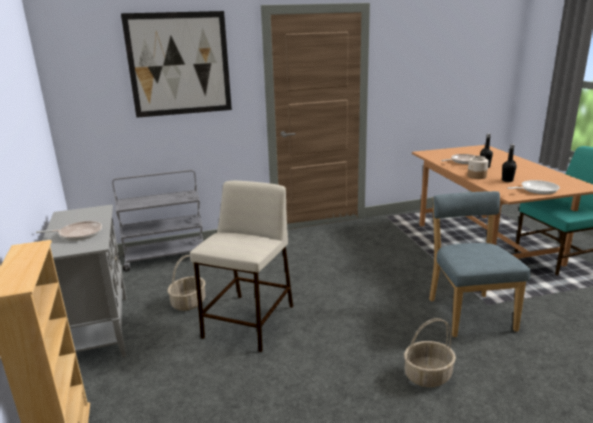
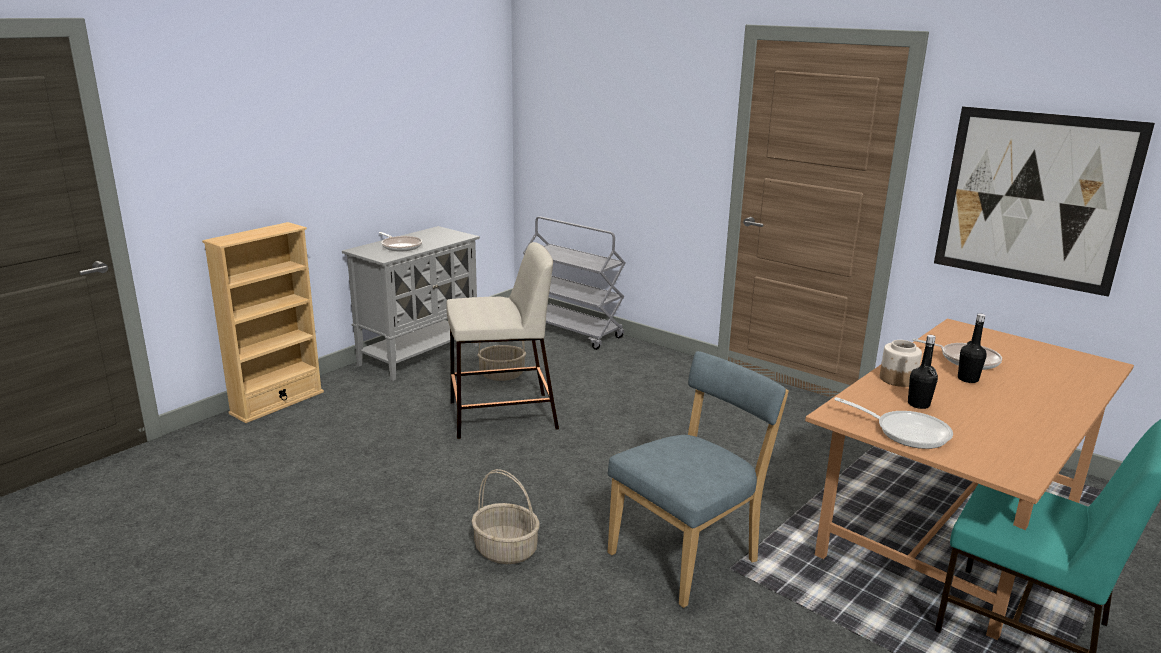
camera: 55 degrees right, 0 degrees up
(179, 64) = (636, 95): picture -> picture (1034, 199)

